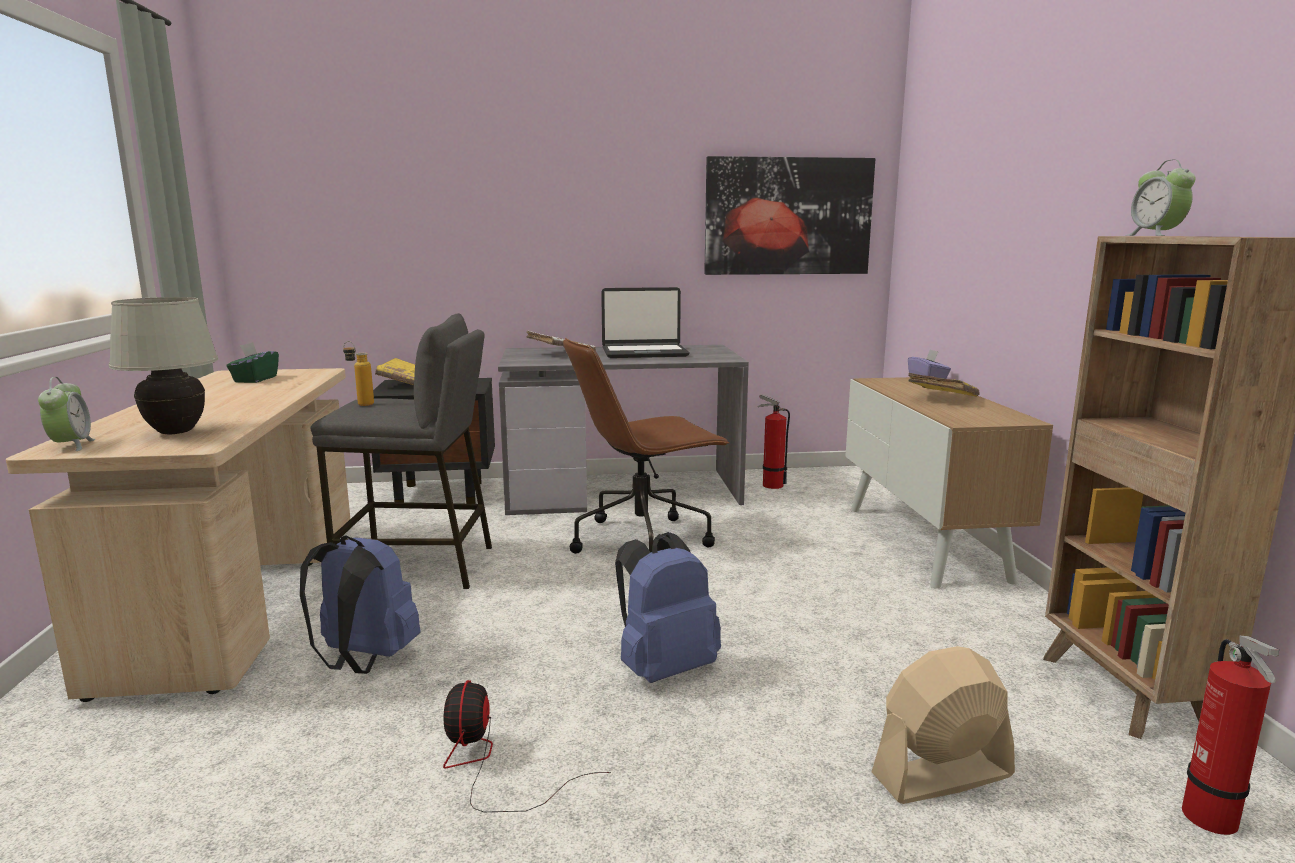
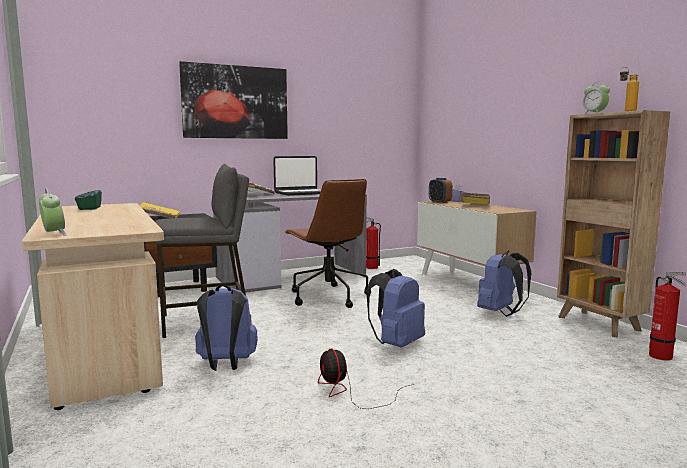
camera: 20 degrees left, 5 degrees down
(176, 432) = (110, 227): white table lamp -> none
(360, 404) = (170, 219): bottle -> bottle (626, 111)
(643, 540) = (328, 296): brown office chair -> brown office chair turned 75 degrees counterclockwise
(788, 216) = (367, 118): picture -> picture (235, 102)
(887, 383) = (439, 202): none -> alarm clock
(926, 626) = (500, 313): none -> blue backpack
(941, 775) = (556, 360): beige fan -> none

